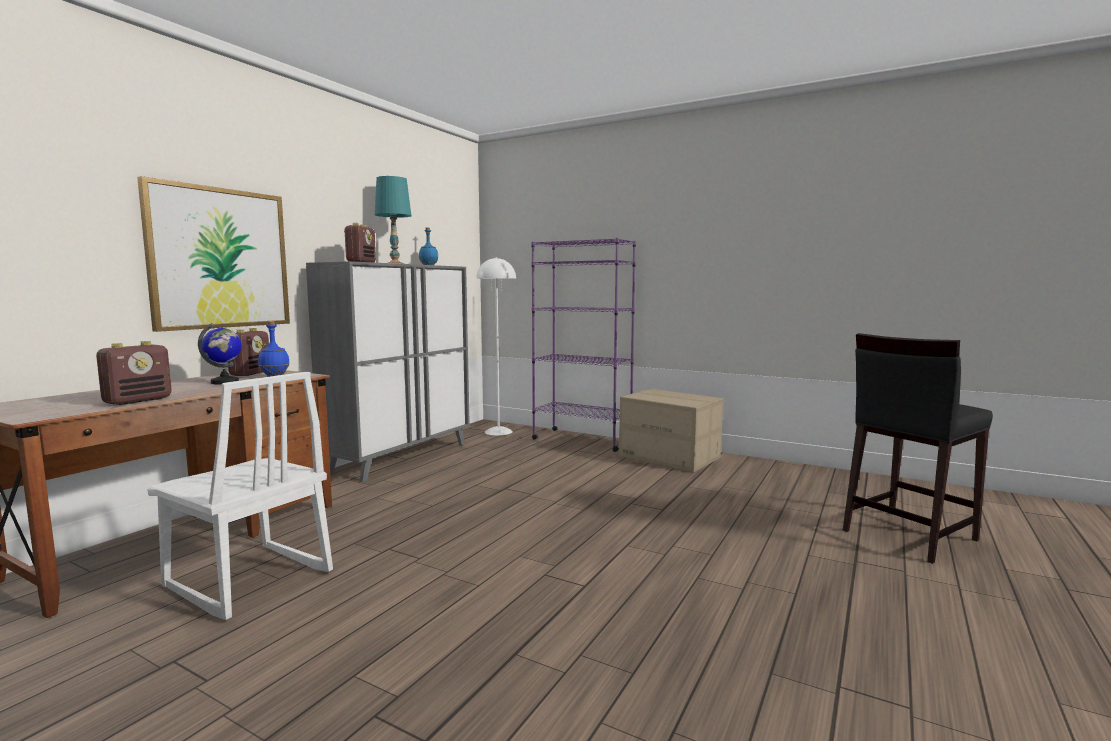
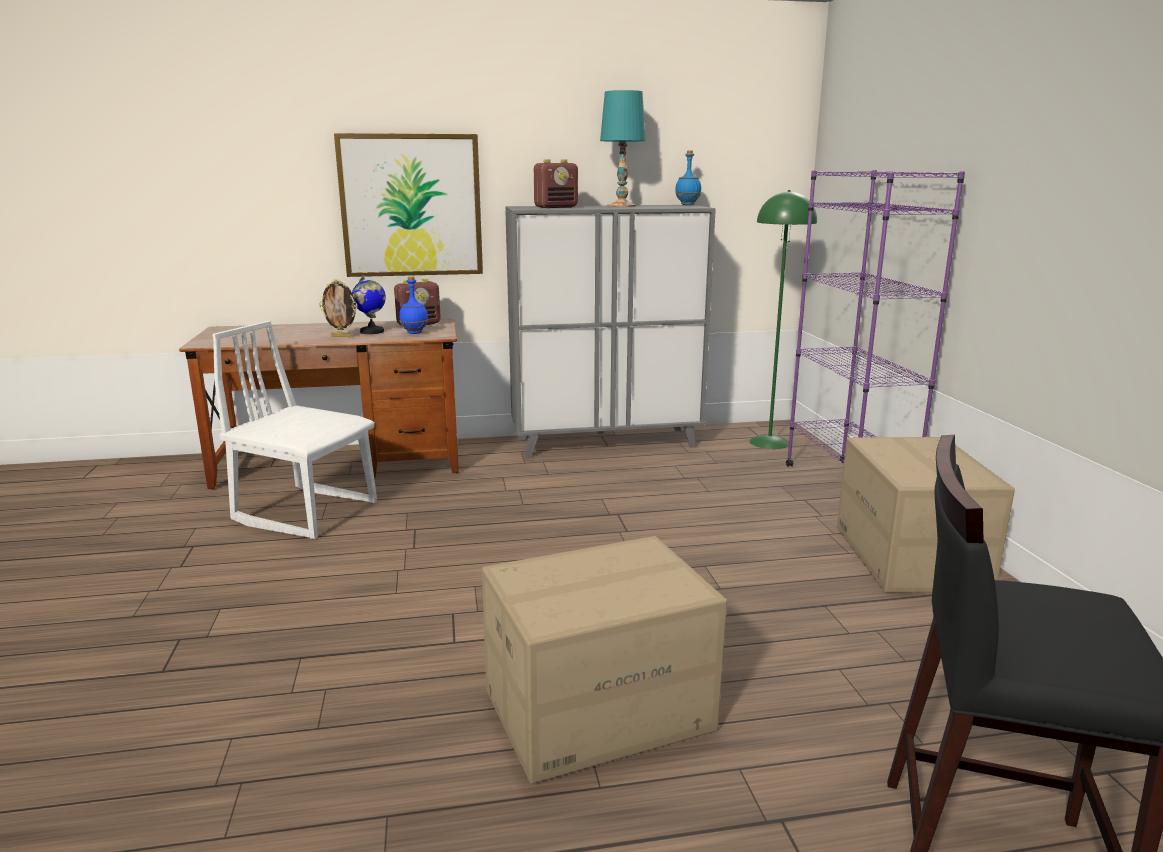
camera: 50 degrees right, 10 degrees up
(138, 400) = (276, 341): radio -> none
(206, 388) = (341, 336): none -> picture frame
(247, 581) = (307, 511): white chair -> white chair turned 120 degrees clockwise
(498, 431) = (770, 442): white floor lamp -> green floor lamp
(719, 568) = (598, 709): none -> cardboard box

